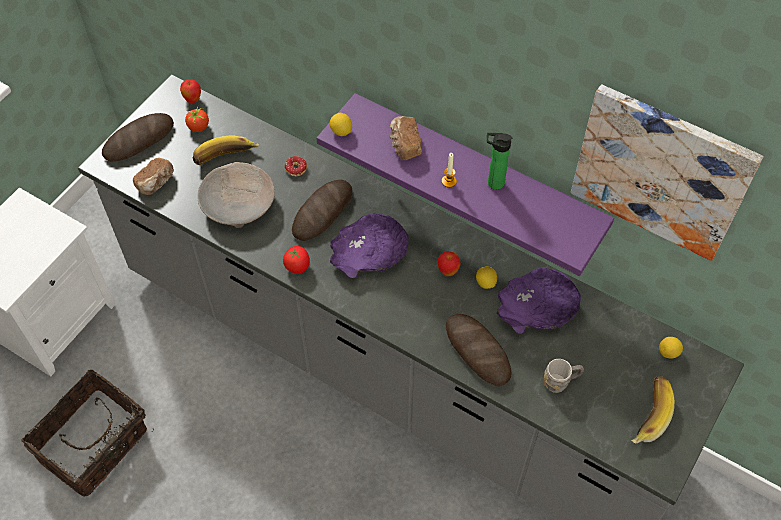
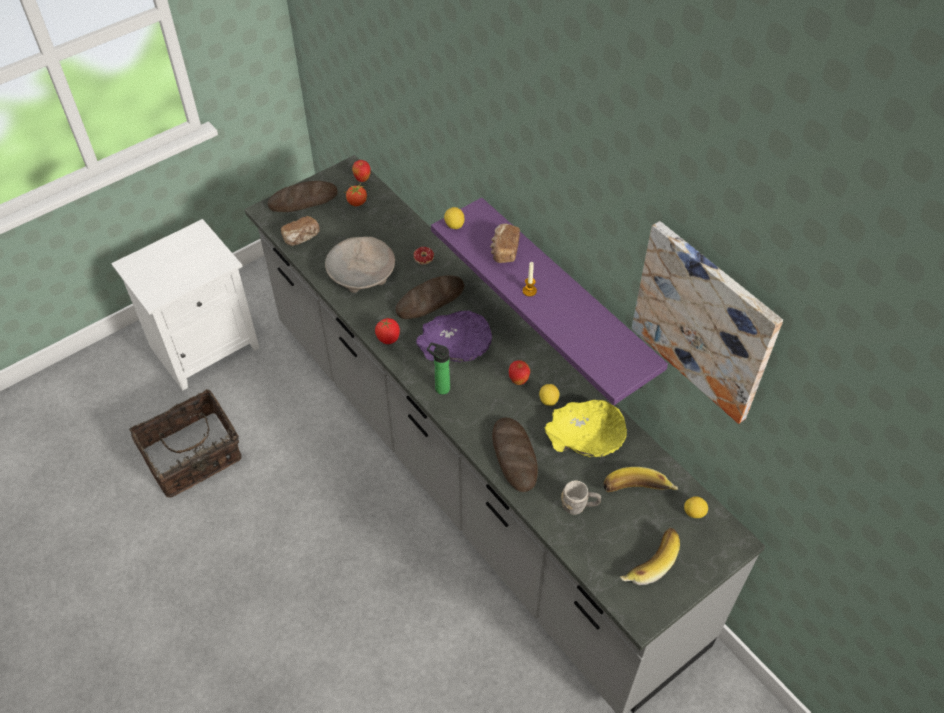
camera: 20 degrees right, 5 degrees down
(226, 159) = (368, 234): banana -> banana (637, 492)
(493, 183) = (568, 303): bottle -> bottle (440, 388)
(537, 309) = (585, 436): purple bowl -> yellow bowl

